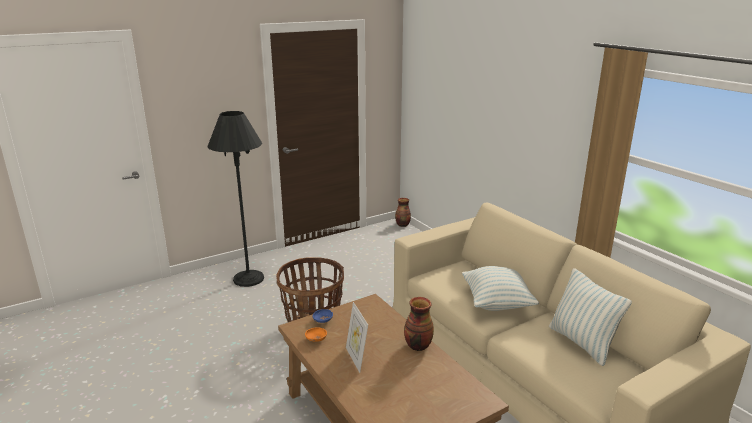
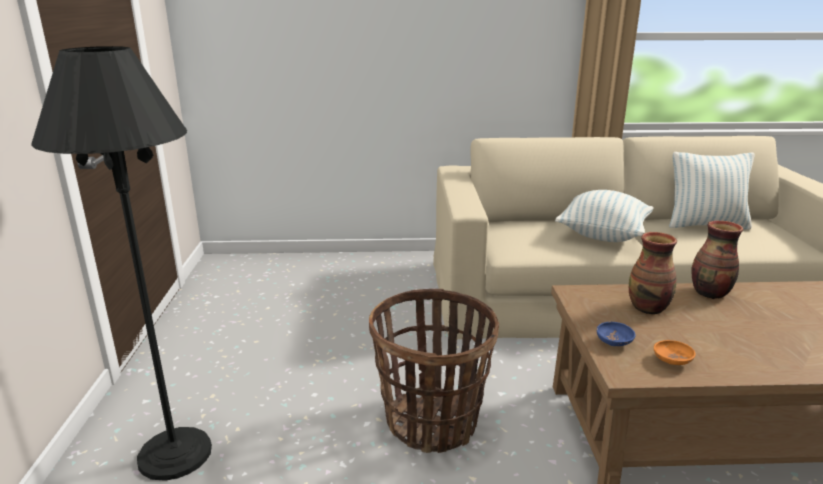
camera: 60 degrees left, 0 degrees up
(356, 359) = (737, 341): picture frame -> none
(403, 225) = (230, 258): vase -> vase (649, 308)

